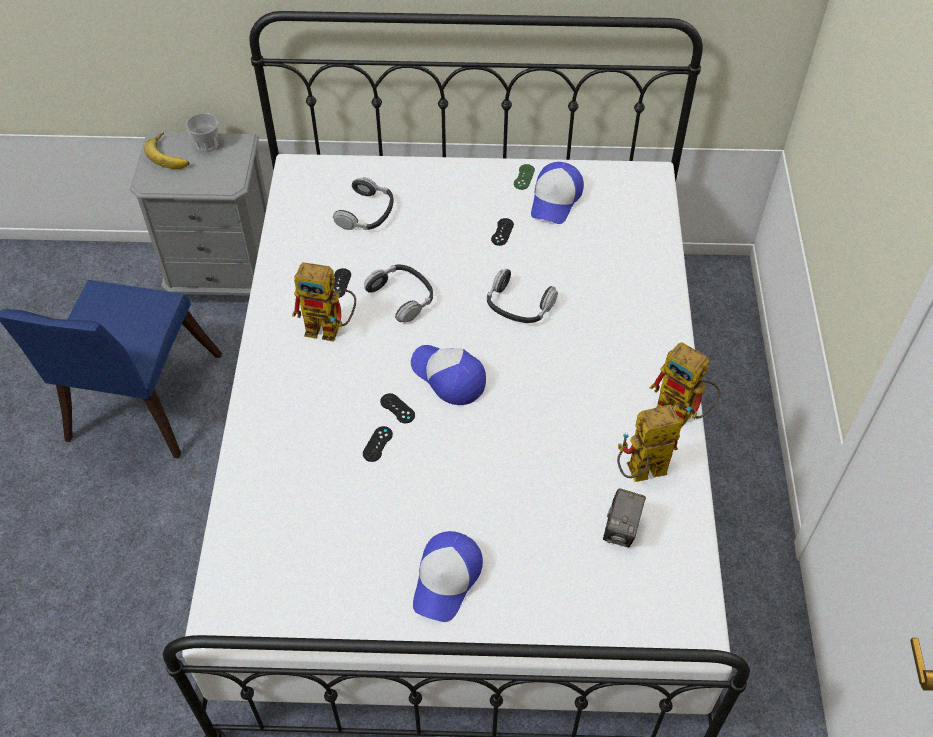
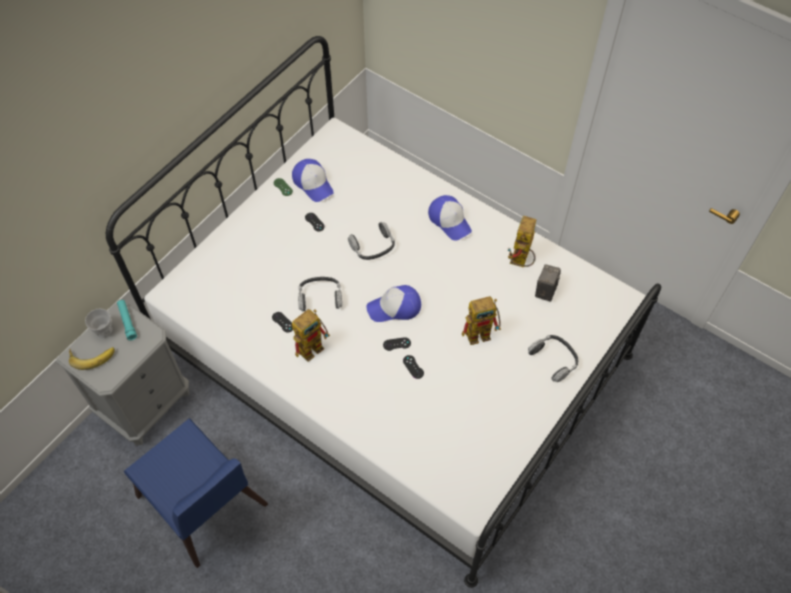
camera: 55 degrees left, 5 degrees up
(231, 156) = (127, 322): none -> turquoise flashlight
(366, 213) = (239, 278): headphones -> headphones (554, 359)
(447, 579) = (520, 383): cap -> cap (450, 220)
(621, 529) = (545, 290): camera -> camera turned 120 degrees counterclockwise
(682, 414) = (499, 222): toy robot -> toy robot (482, 332)

